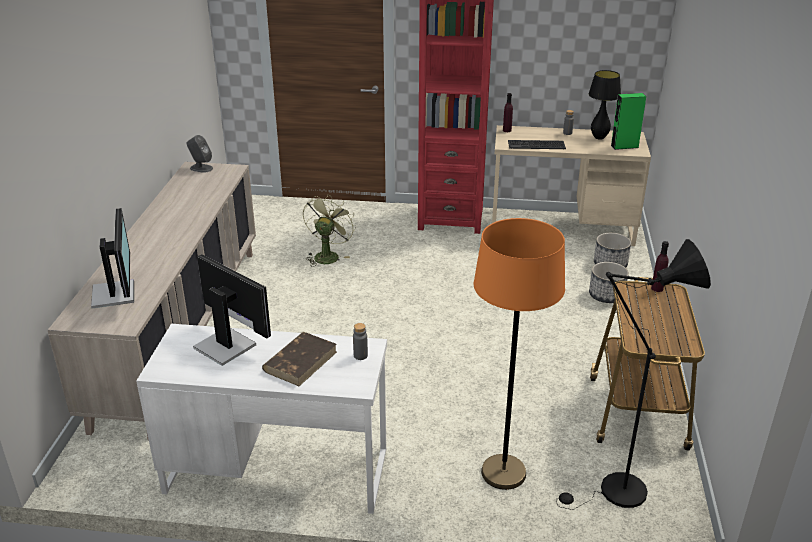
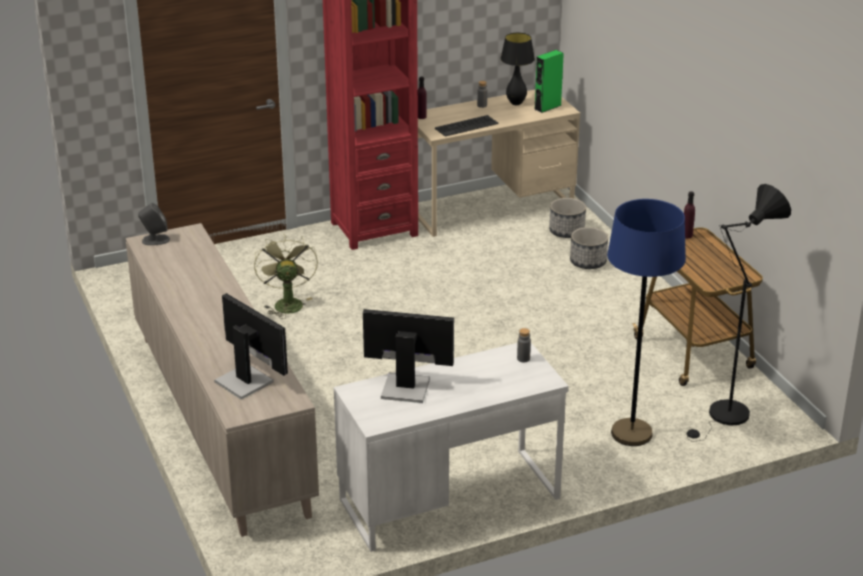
camera: 30 degrees left, 0 degrees up
(301, 361) = (481, 378): brown book -> none
(503, 473) = (631, 434): orange floor lamp -> blue floor lamp

